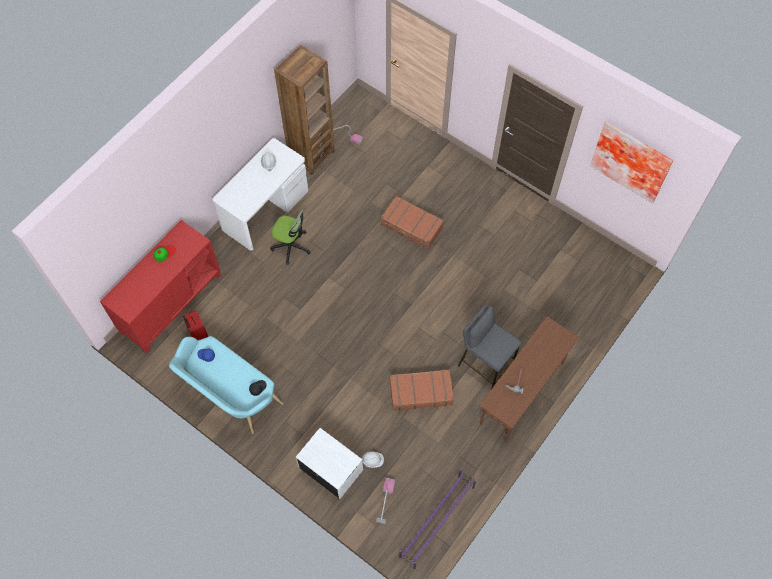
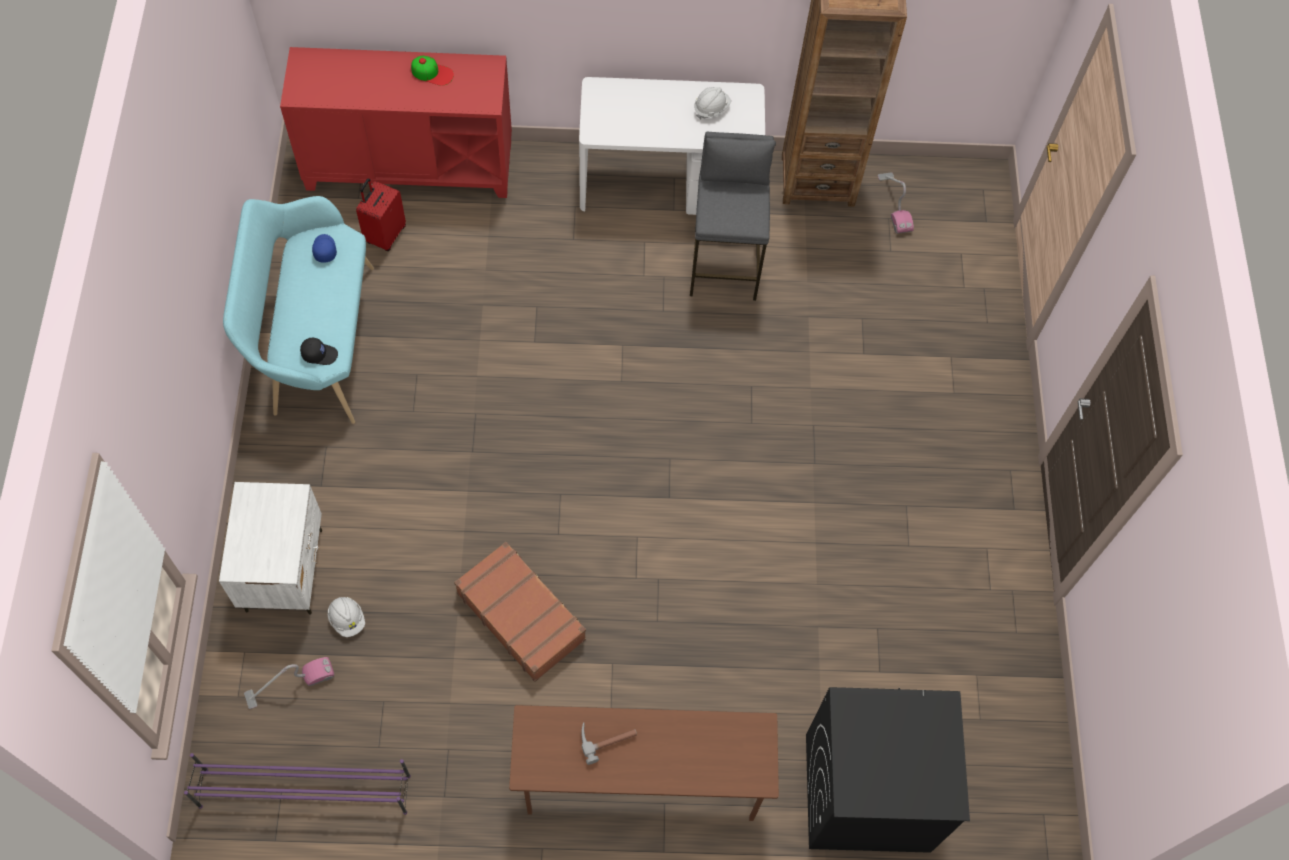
camera: 50 degrees right, 0 degrees up
(291, 246) = (633, 258): office chair -> none
(411, 226) = (815, 406): brown suitcase -> none
(485, 366) = (647, 688): grey stool -> grey stool (724, 264)
(579, 317) = (866, 793): none -> black washing machine
(631, 160) = (1171, 632): picture -> none

